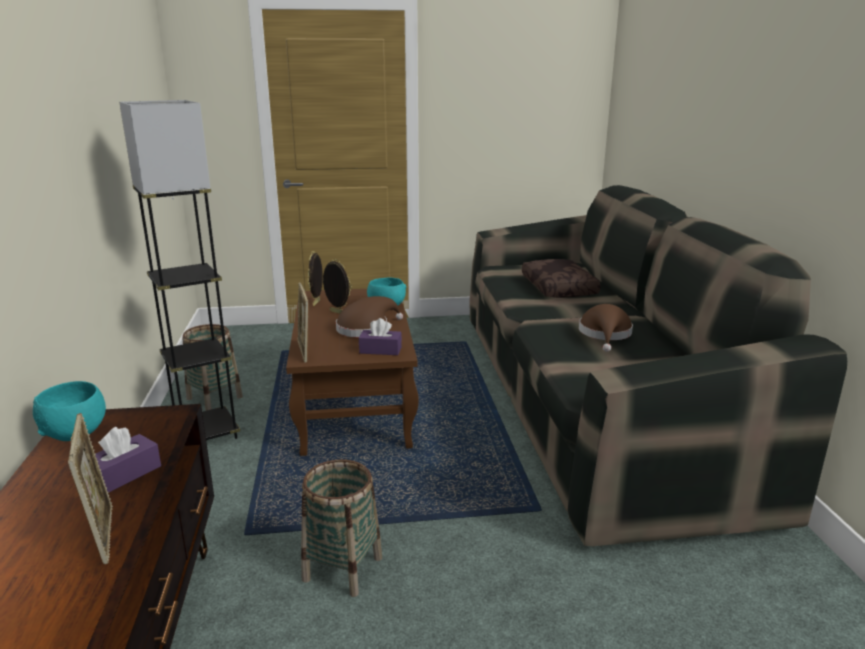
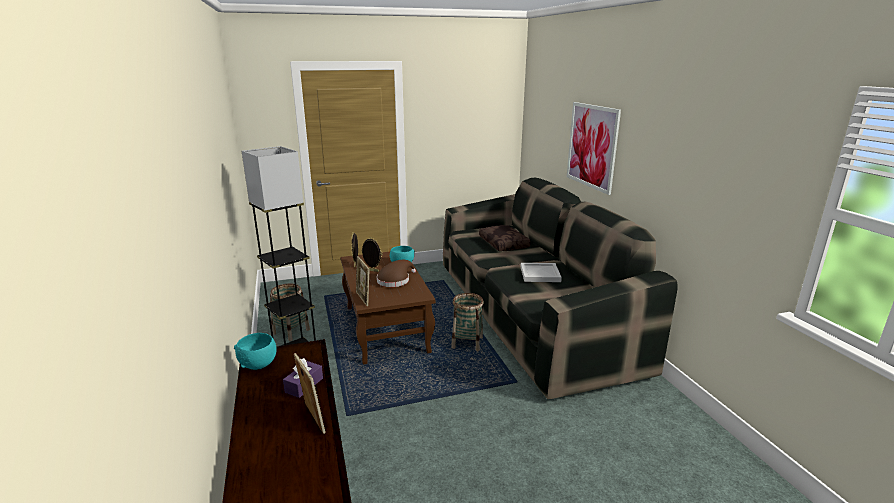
camera: 10 degrees left, 0 degrees up
(343, 568) = (413, 428): basket -> basket (467, 343)
(380, 350) = (410, 294): purple tissue box -> none
(605, 334) = (540, 274): brown hat -> white tray
(711, 123) = (592, 146): none -> picture

